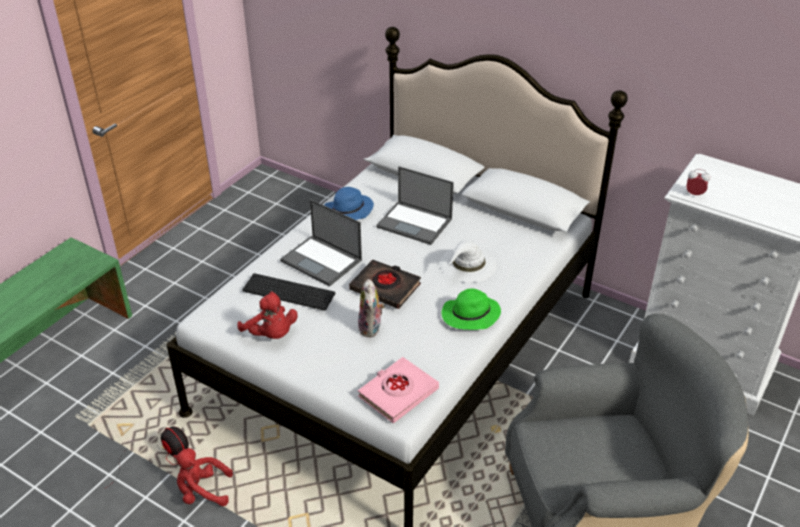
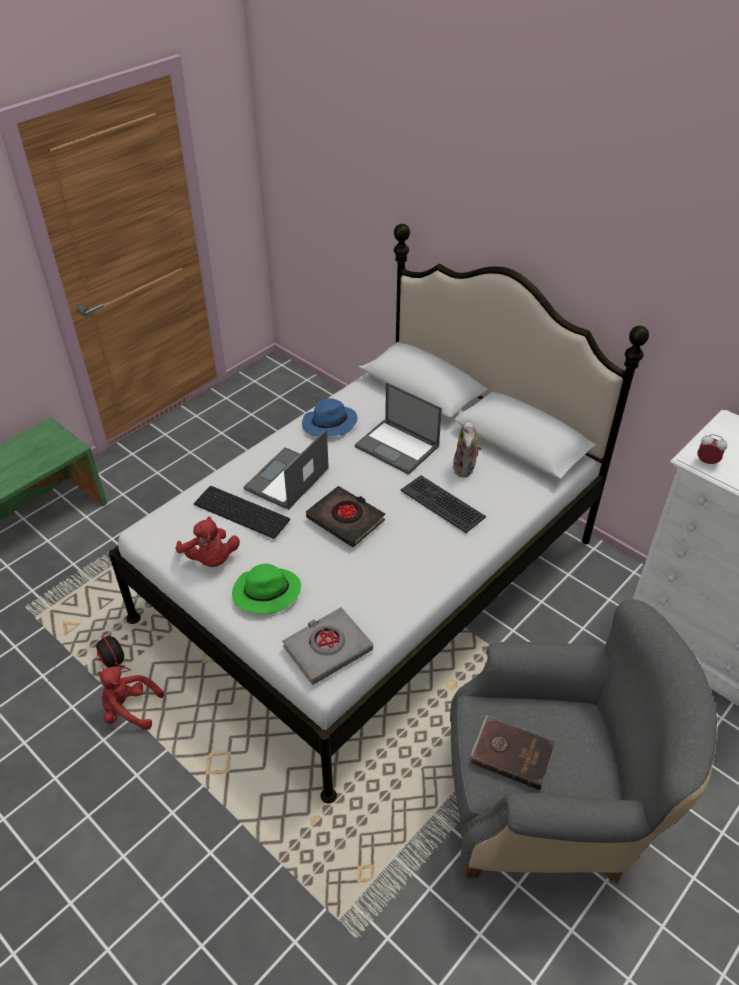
camera: 10 degrees right, 5 degrees up
(322, 261) = (286, 479): laptop -> laptop turned 75 degrees clockwise
(371, 328) = (319, 566): plush toy -> plush toy (466, 469)
(398, 393) = (327, 648): pink book -> grey book
(468, 265) = (443, 503): white hat -> keyboard
(470, 316) = (429, 565): green hat -> green hat (265, 593)
(574, 459) = (512, 753): none -> brown book

